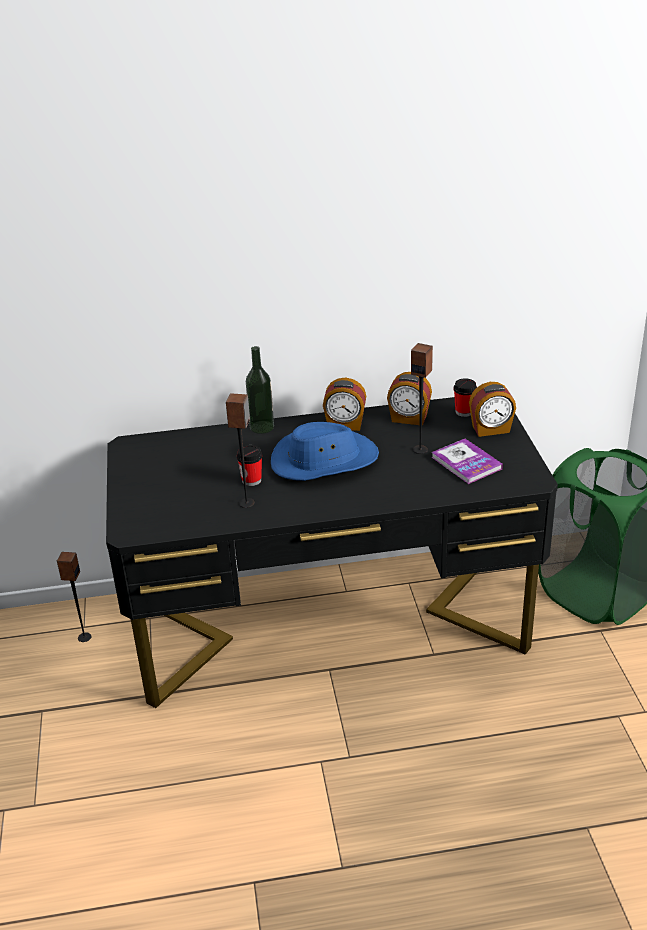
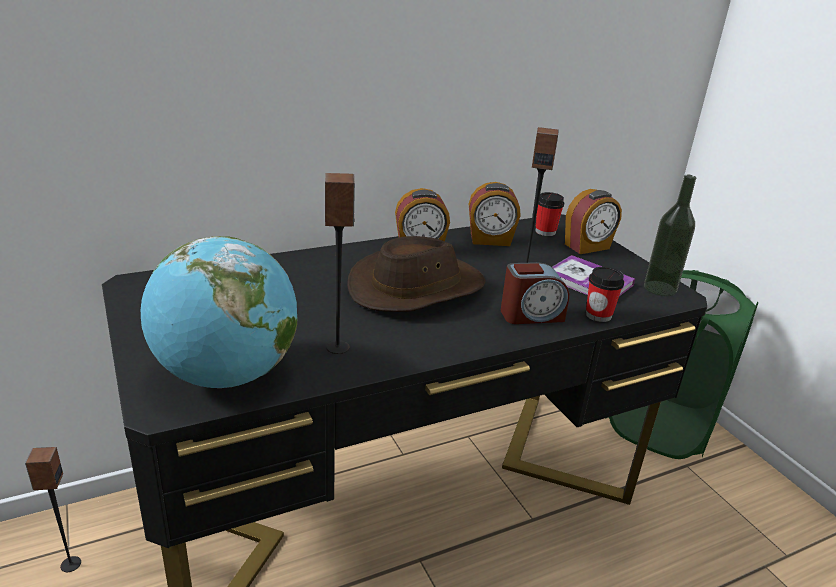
camera: 20 degrees left, 5 degrees down
(170, 516) = (226, 375): none -> globe
(251, 480) = (331, 317): cup -> cup (598, 315)
(262, 427) = (317, 255): bottle -> bottle (660, 288)
(324, 460) = (416, 288): blue hat -> brown hat
(398, 489) = (531, 315): none -> alarm clock

